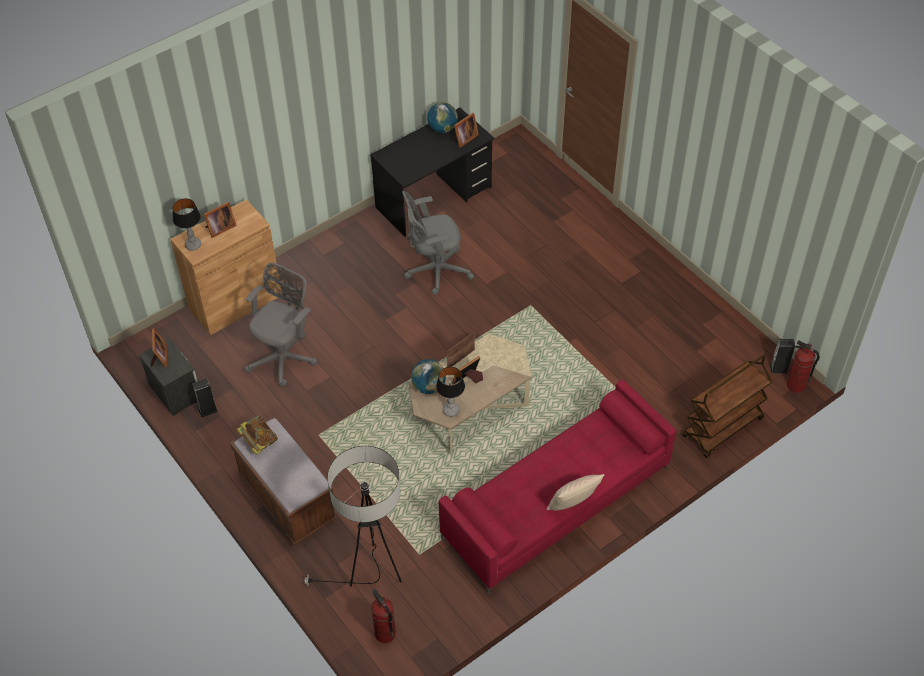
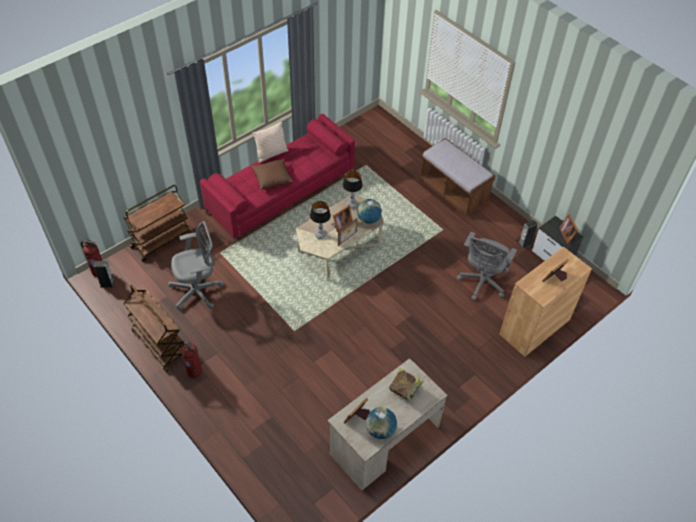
camera: 175 degrees right, 0 degrees up
(193, 245) = (570, 262): table lamp -> table lamp (320, 234)
(259, 442) = (476, 173): book -> book (405, 390)
(372, 573) = (392, 155): floor lamp -> none
(385, 633) = (380, 129): fire extinguisher -> fire extinguisher (194, 371)
(434, 198) = (384, 440): black desk -> beige desk
(435, 271) = (375, 361): grey office chair -> grey office chair (199, 291)
(568, 458) = (272, 178): none -> brown pillow
(691, 294) = (159, 344): none -> brown cart

